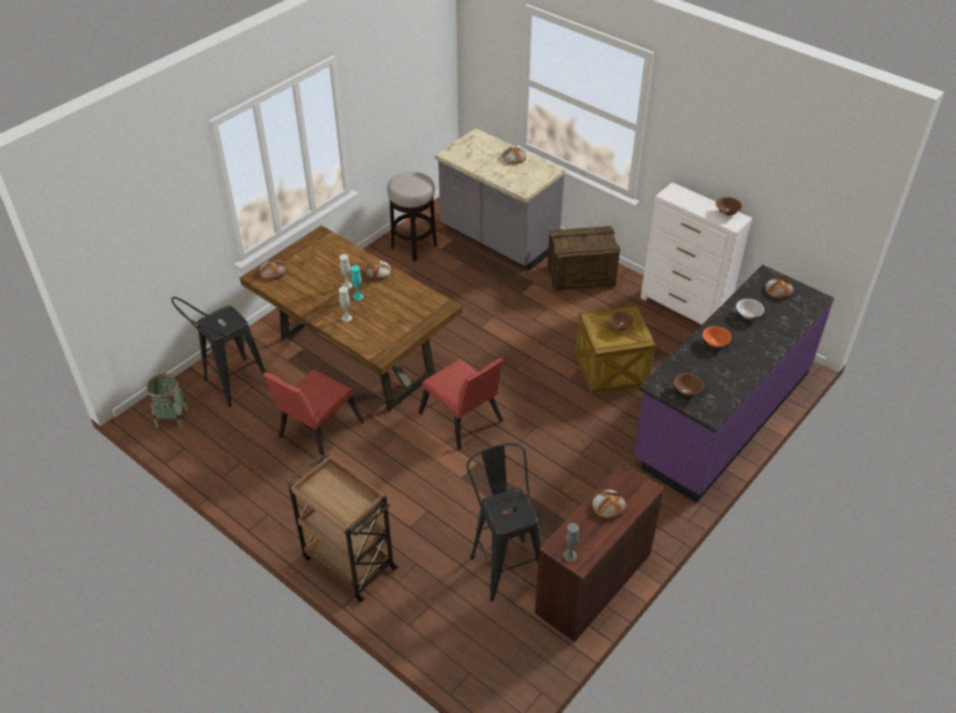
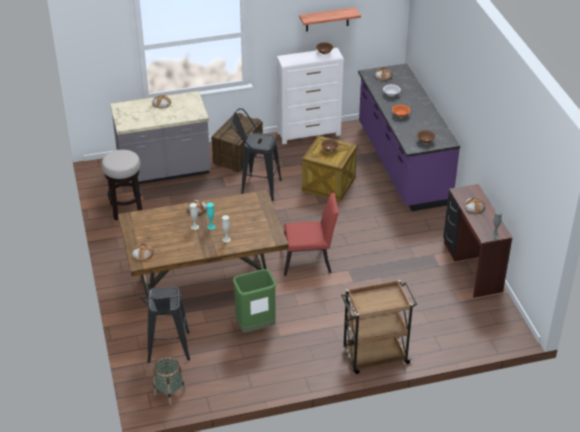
camera: 55 degrees left, 5 degrees down
(317, 432) = (255, 327): red chair -> green trash can
(504, 562) = (430, 293): black stool -> black stool (256, 187)
(748, 170) = (327, 19): none -> shelf

